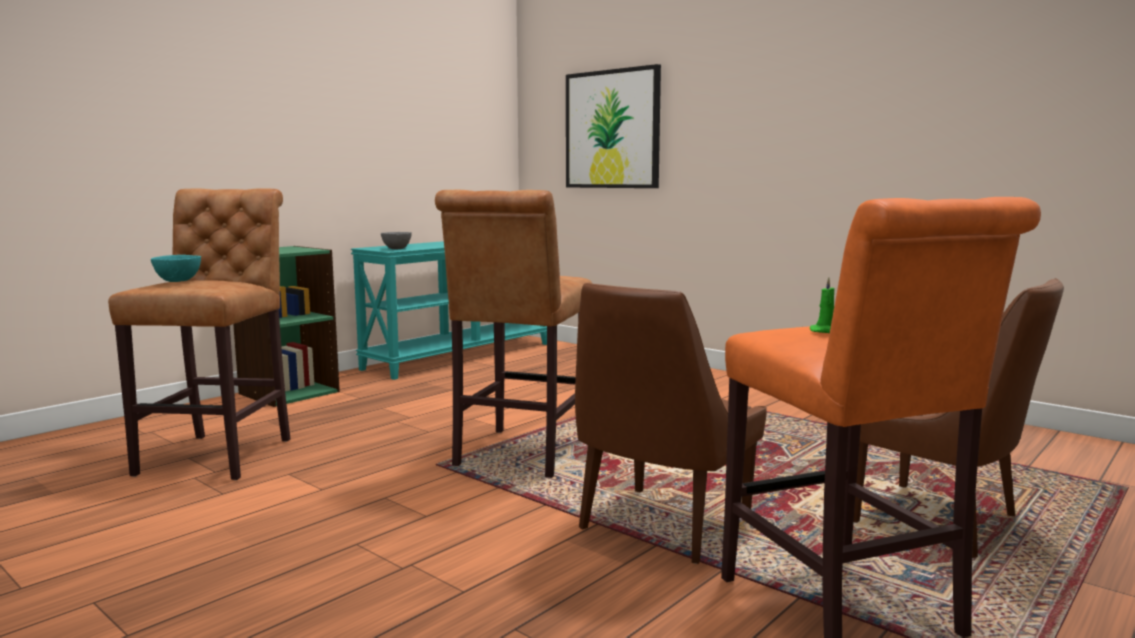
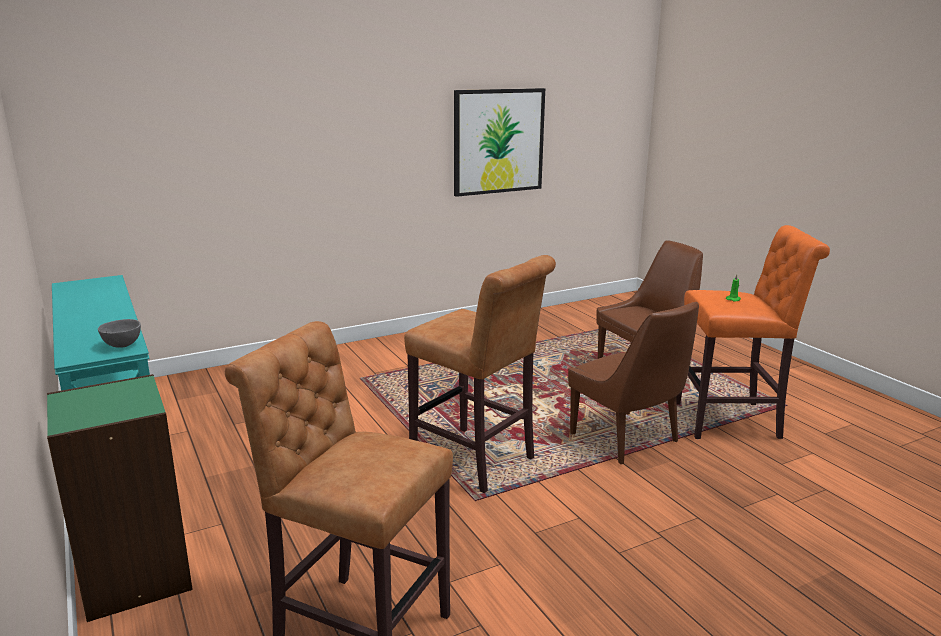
camera: 70 degrees left, 10 degrees up
(179, 281) = (366, 466): turquoise bowl -> none
(612, 129) = (182, 145): picture -> picture (498, 141)

